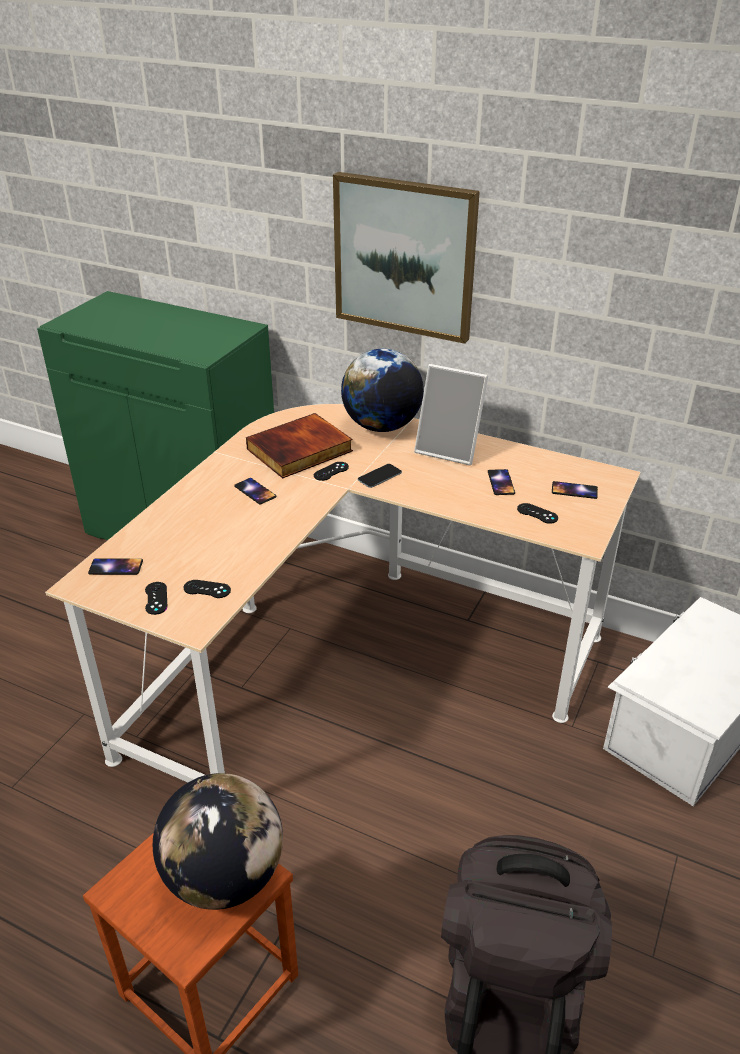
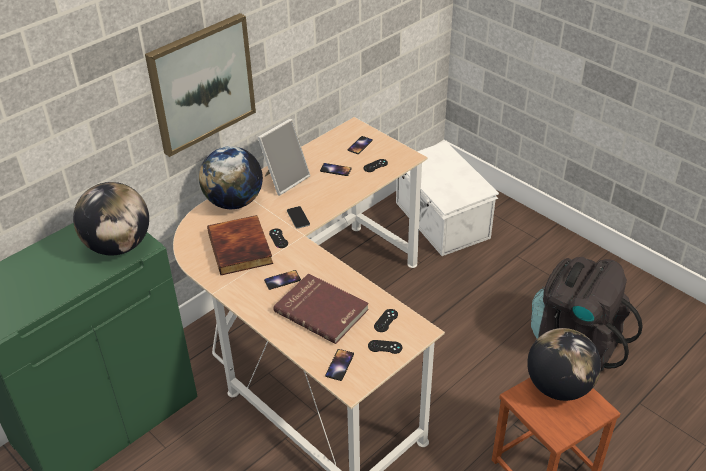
camera: 70 degrees left, 5 degrees up
(198, 344) = (118, 246): none -> globe
(211, 532) = (322, 310): none -> red book

